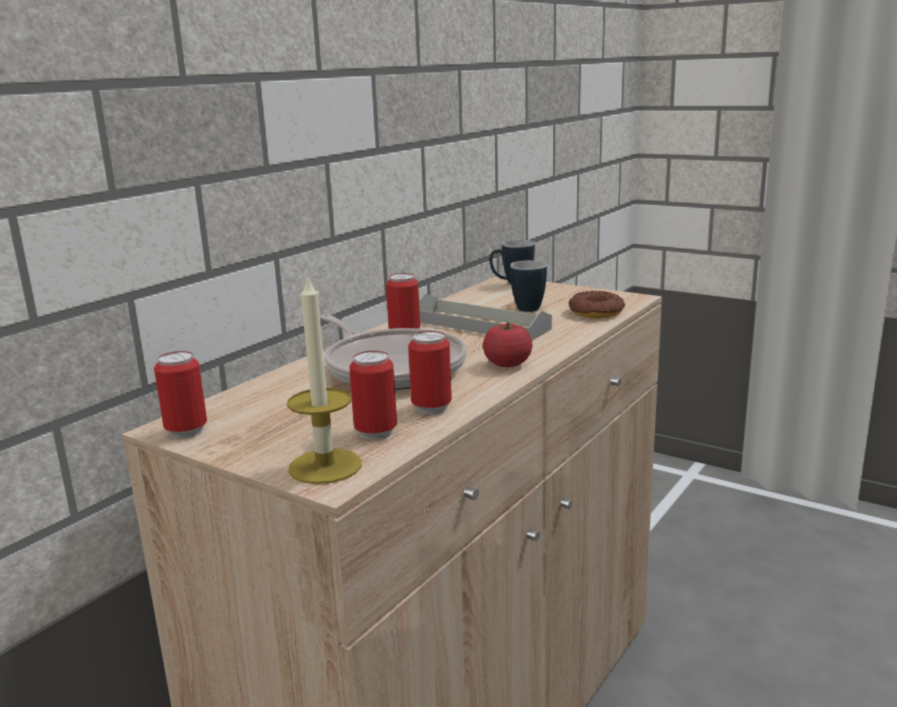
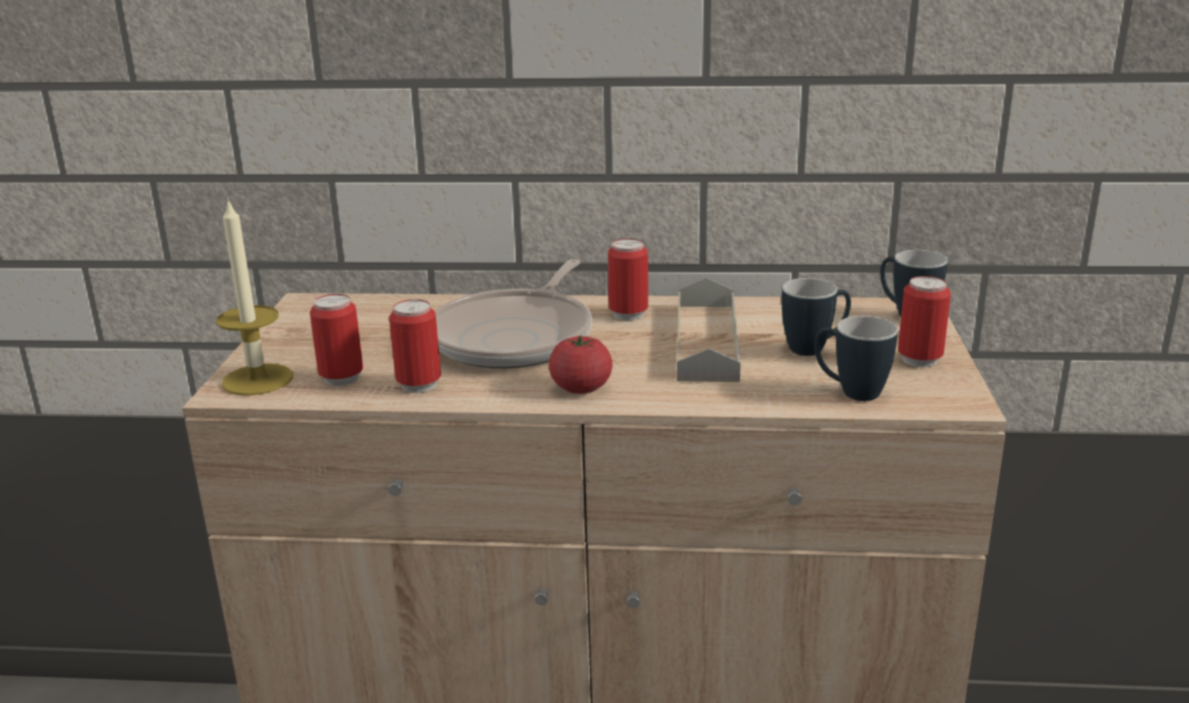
camera: 60 degrees right, 5 degrees up
(186, 431) = (302, 310): can -> can (919, 360)
(595, 312) = (850, 392): donut -> mug

